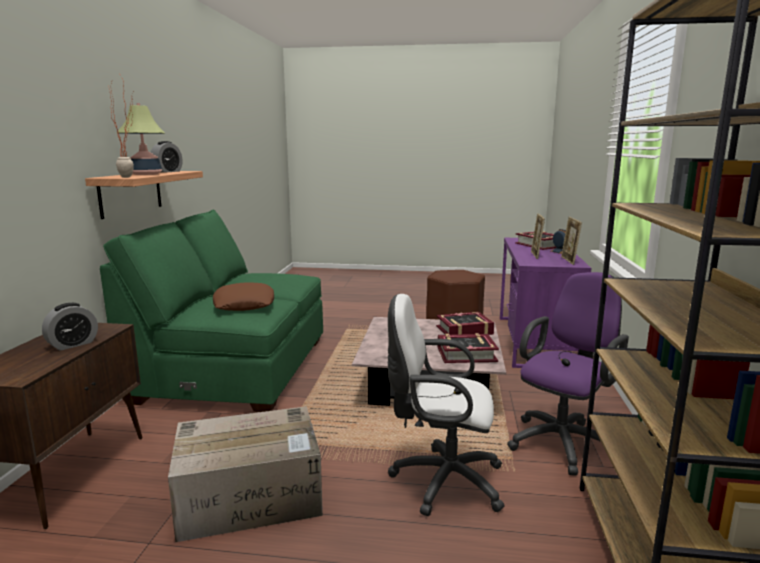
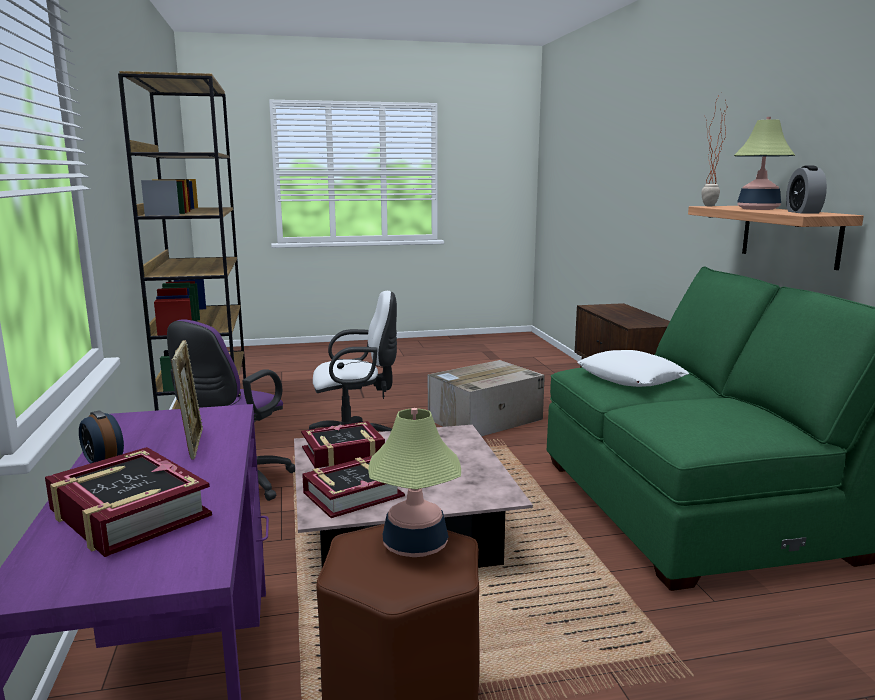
camera: 160 degrees right, 0 degrees up
(73, 344) = (620, 317): alarm clock -> none
(244, 304) = (630, 378): brown pillow -> white pillow
(450, 275) = (415, 545): none -> table lamp
(569, 261) = (131, 430): picture frame -> none

